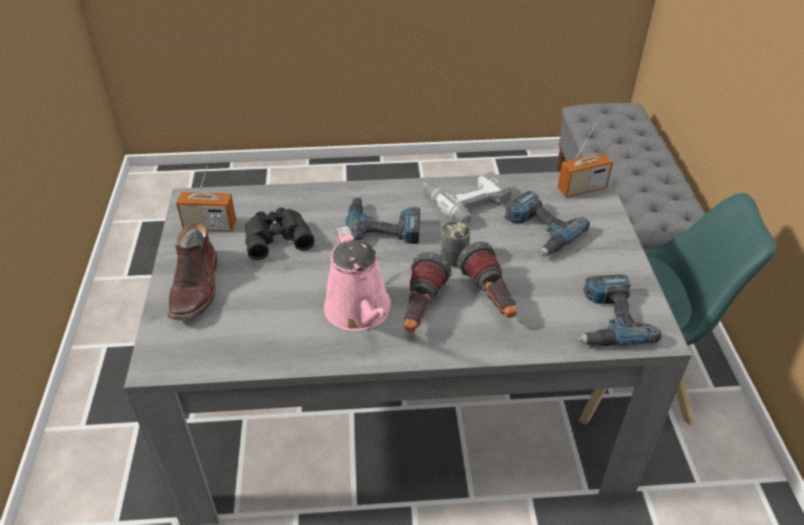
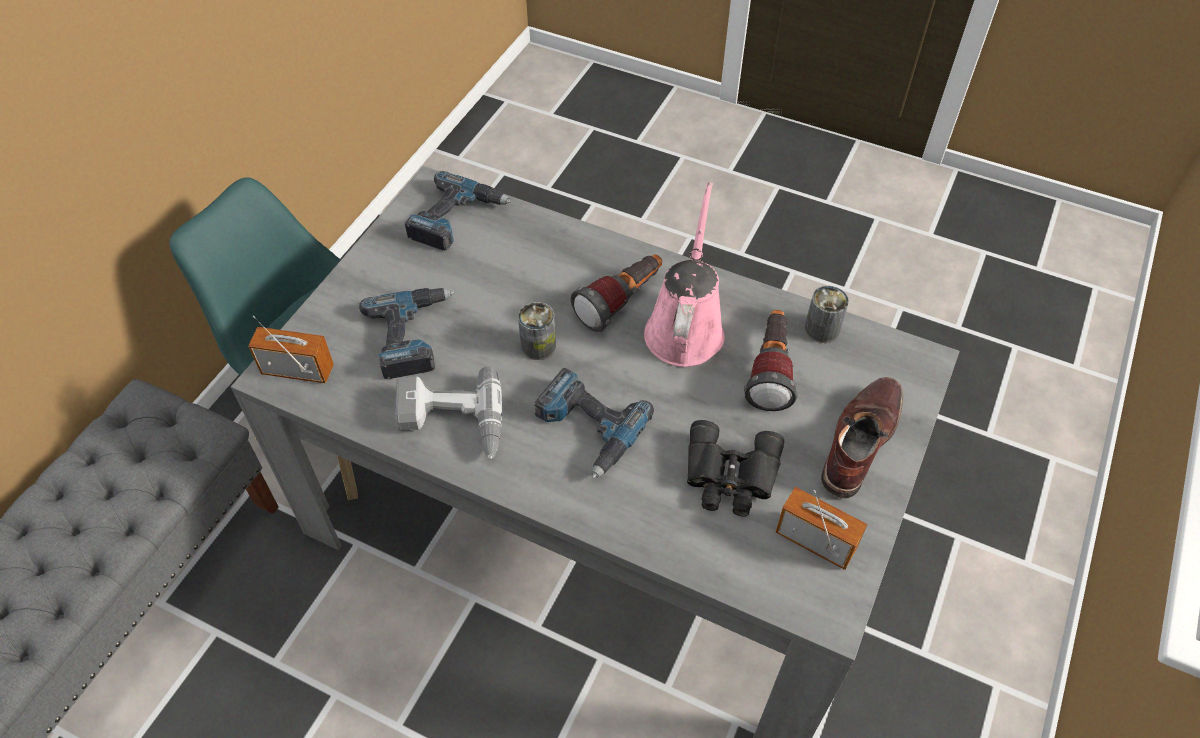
camera: 150 degrees left, 10 degrees up
(249, 355) = (821, 329): none -> can
(490, 298) = (542, 285): flashlight -> flashlight (770, 371)

